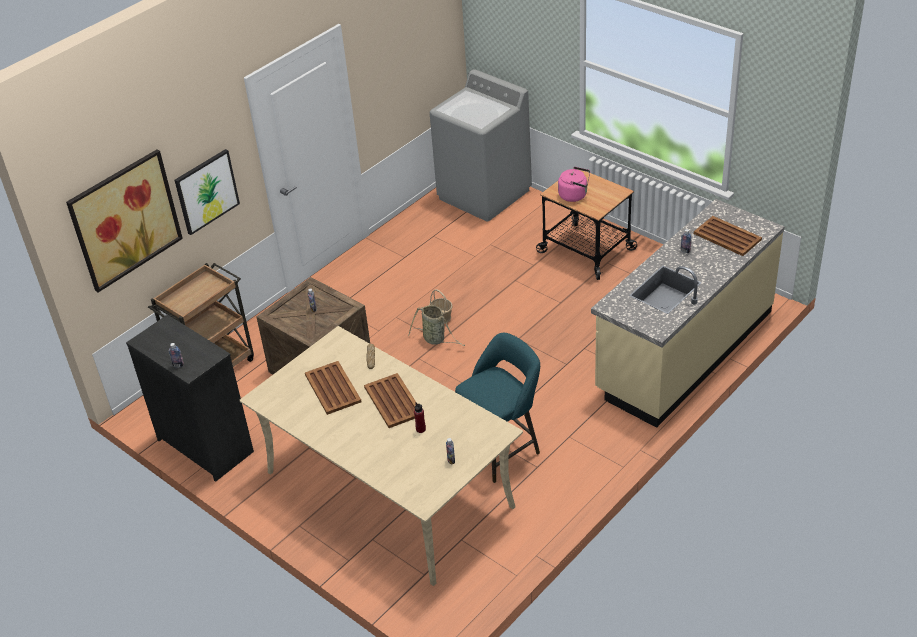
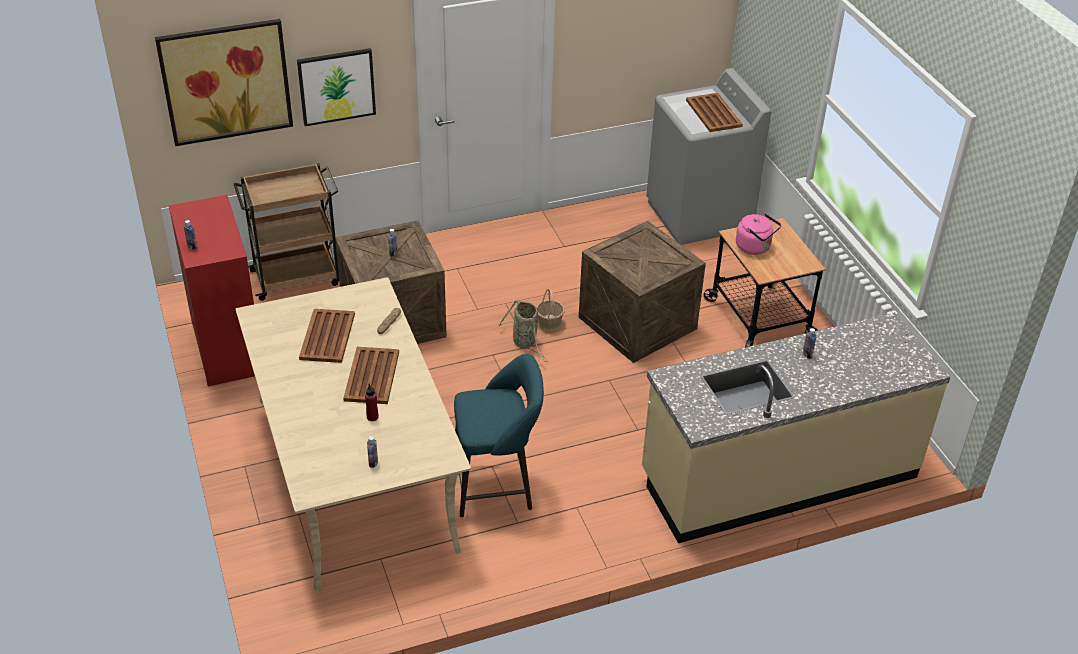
camera: 25 degrees right, 0 degrees up
(206, 445) = (228, 348): black dresser -> red dresser
(506, 289) = (639, 323): none -> crate
(727, 236) = (870, 359): brown tray -> brown tray (713, 113)

